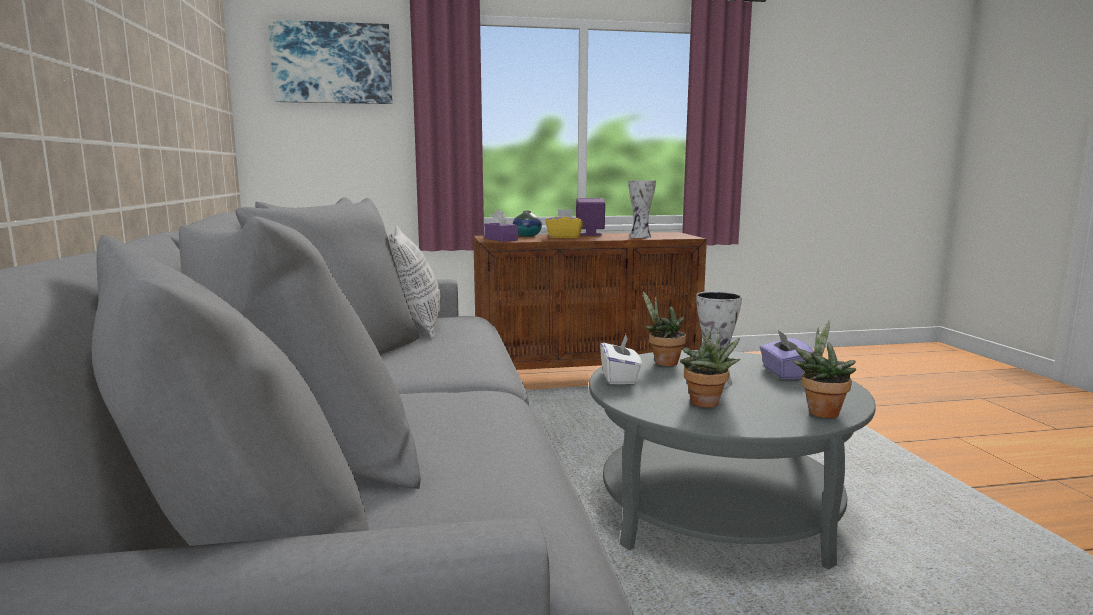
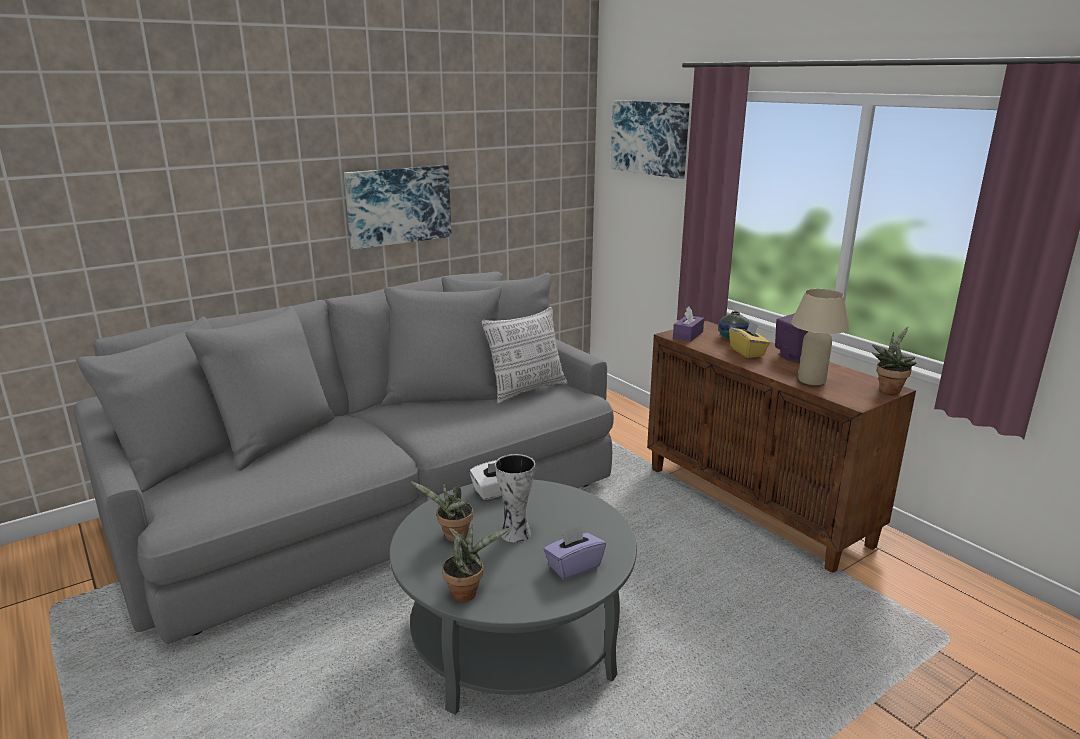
camera: 65 degrees right, 10 degrees up
(126, 100) = (398, 205): none -> picture
(641, 237) = (811, 380): vase -> beige table lamp
(662, 362) = (556, 502): potted plant -> potted plant (888, 389)

